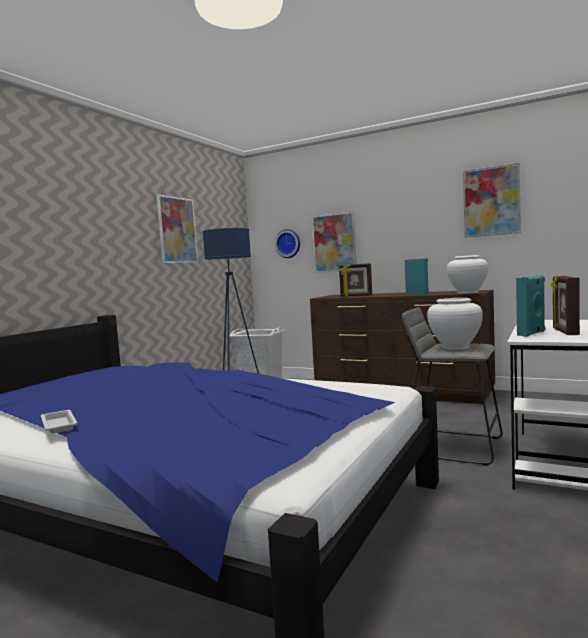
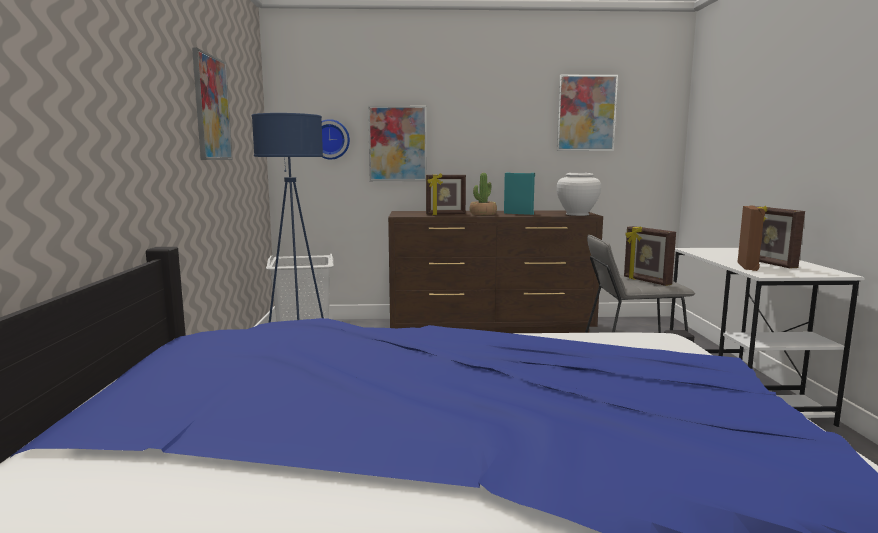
camera: 30 degrees left, 5 degrees up
(59, 424) = (397, 465): white tray -> none
(387, 295) = (483, 214): none -> potted plant
(455, 347) = (646, 281): white vase -> picture frame
(532, 333) = (748, 266): turquoise speaker -> brown speaker

